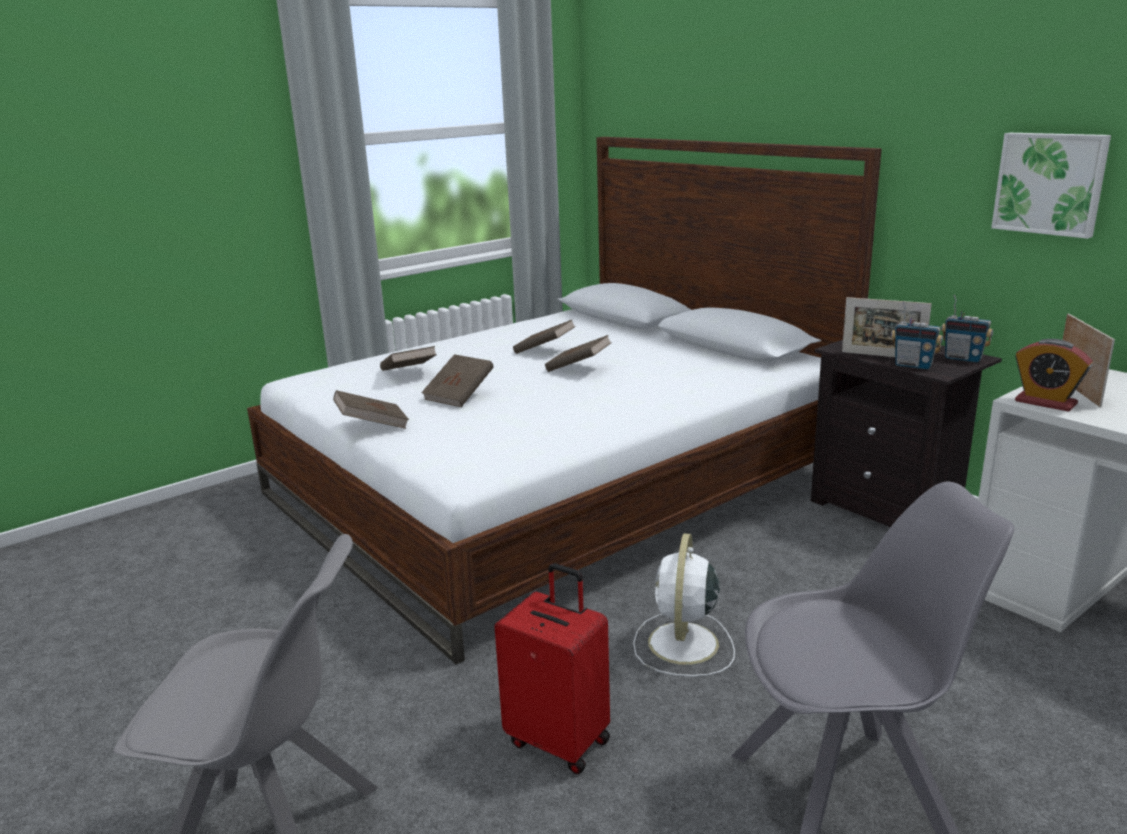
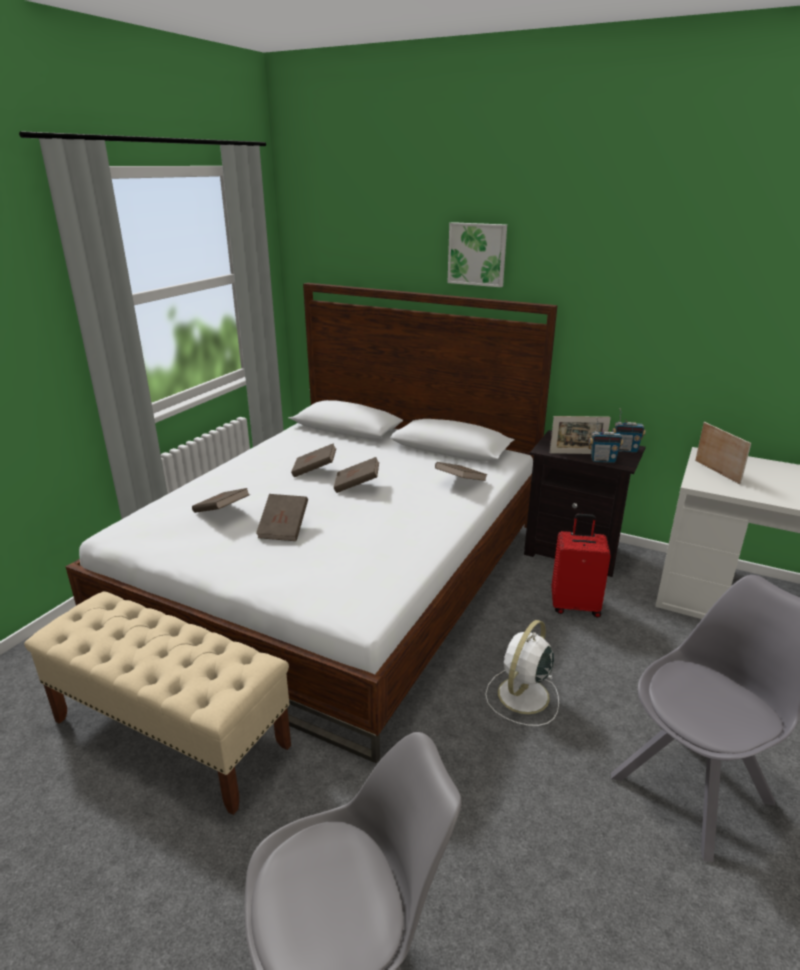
camera: 25 degrees left, 5 degrees up
(278, 588) = (171, 733): none -> beige bench
(372, 425) = (235, 575): brown book -> brown book (460, 482)
(560, 740) = (495, 805): red suitcase -> red suitcase (575, 605)
(683, 645) = (522, 696): white fan -> white fan turned 45 degrees clockwise
(1045, 402) = (710, 485): alarm clock -> none
(1050, 183) = (678, 333): picture -> picture (477, 254)

